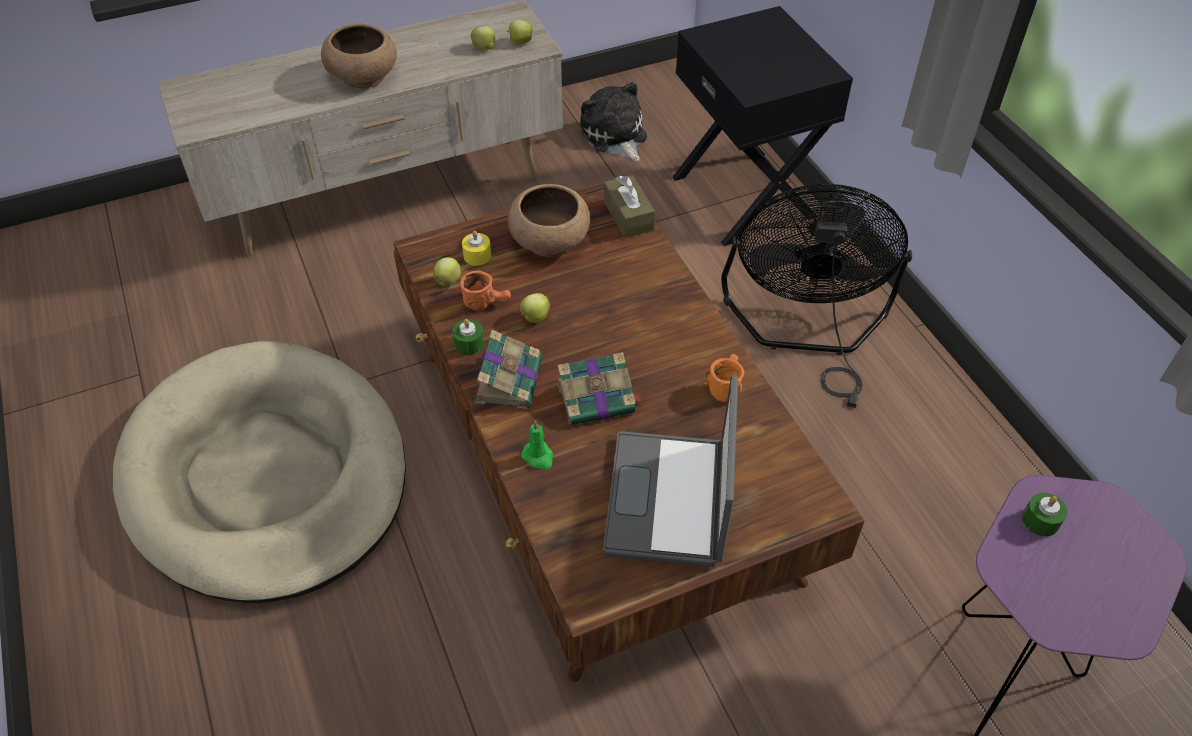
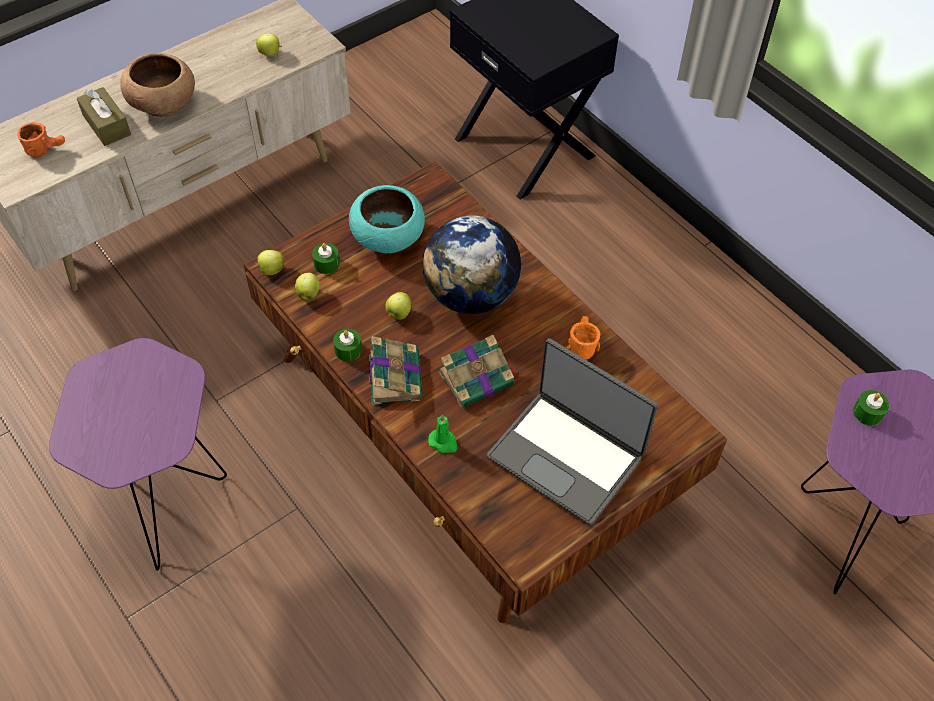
camera: 15 degrees left, 5 degrees up
(267, 475) = (170, 502): beige dog bed -> purple side table
(477, 255) = (326, 264): yellow candle -> green candle
(487, 302) = (351, 307): orange mug -> orange mug (47, 149)
(520, 42) = (302, 42): apple -> apple (271, 270)
(550, 241) = (388, 237): brown bowl -> turquoise bowl
(614, 136) = (389, 106): plush toy -> none
(619, 313) = (471, 295): none -> globe
(628, 216) = (451, 199): brown tissue box -> brown tissue box (106, 125)
(671, 500) = (566, 456): laptop -> laptop turned 45 degrees counterclockwise
(811, 333) = (618, 268): black fan -> none

